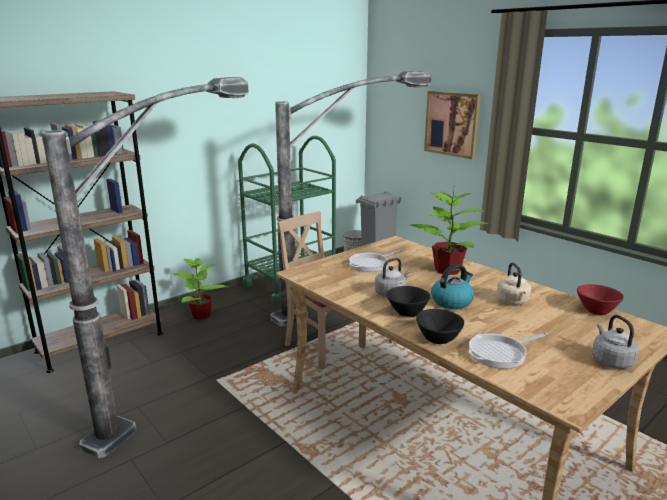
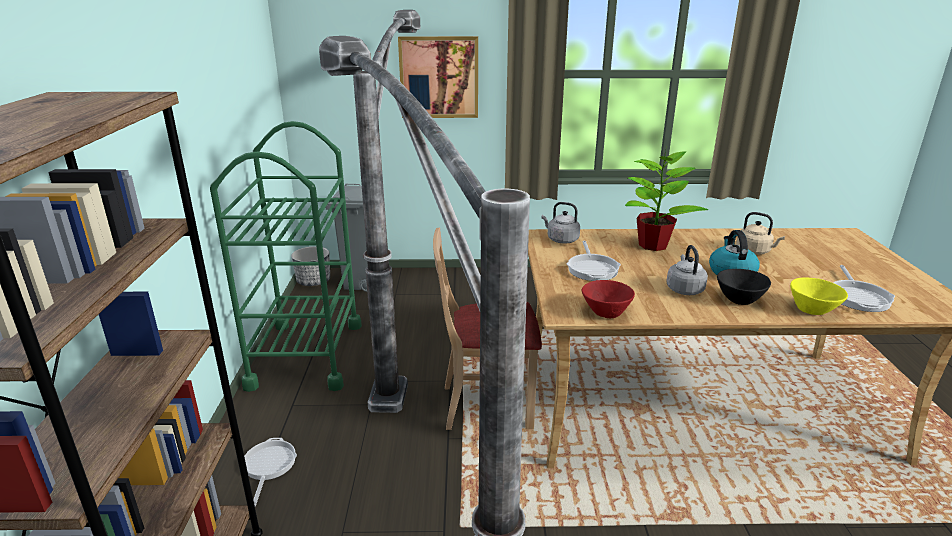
camera: 50 degrees left, 5 degrees up
(201, 315) = (268, 466): potted plant -> frying pan
(438, 340) = (814, 310): black bowl -> yellow bowl
(597, 310) = (797, 233): red bowl -> red bowl (606, 311)
(610, 360) = (892, 267): grey kettle -> grey kettle (561, 239)

